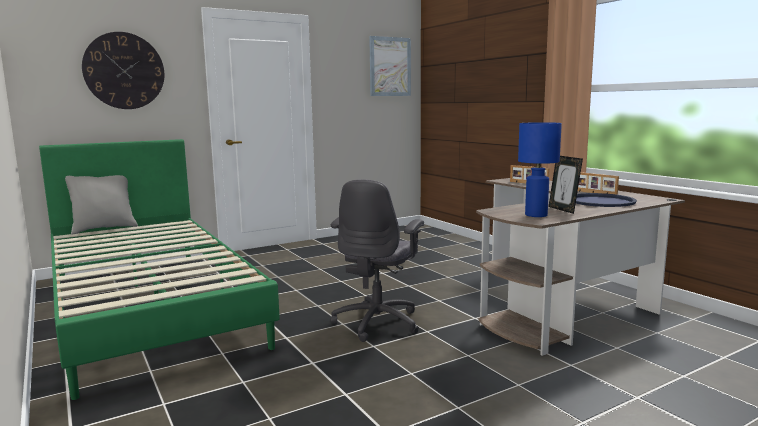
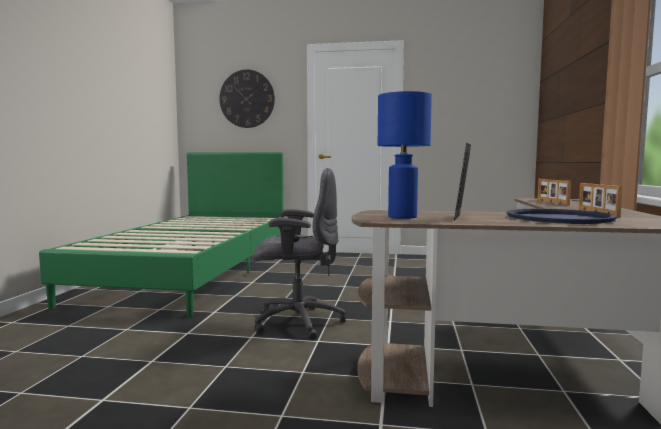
camera: 40 degrees right, 5 degrees down
(104, 229) = (218, 216): grey pillow -> none
(378, 322) = (296, 322): grey office chair -> grey office chair turned 150 degrees counterclockwise
(390, 66) = (496, 84): picture -> none

